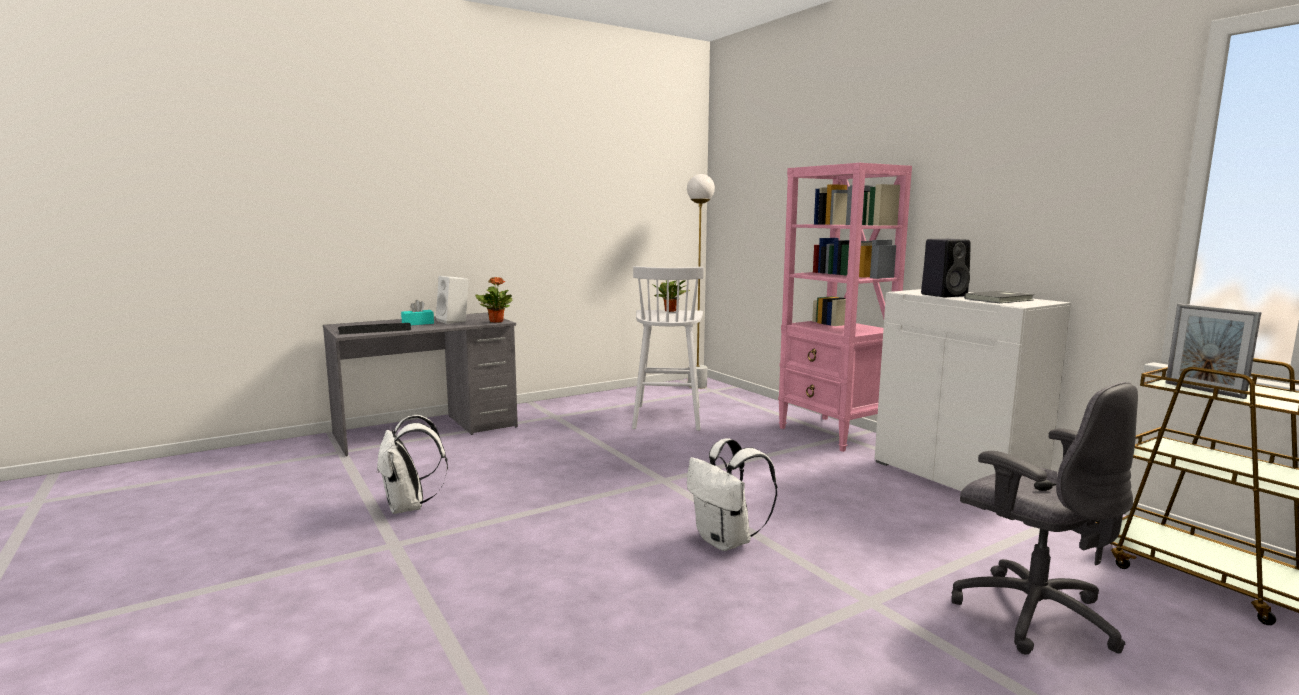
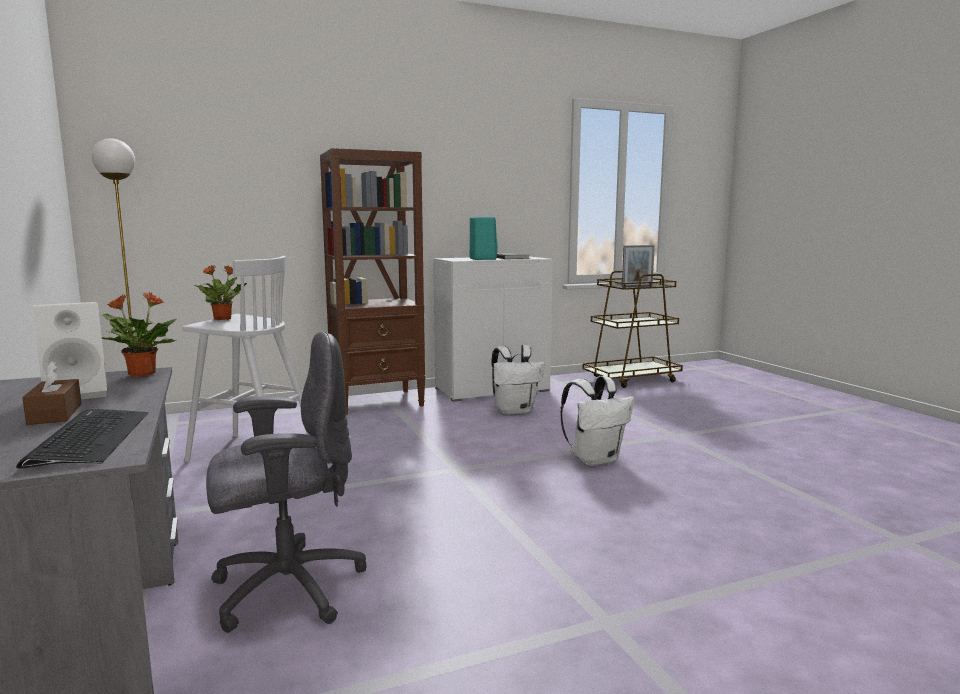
camera: 80 degrees left, 0 degrees up
(409, 507) = (483, 621): white backpack -> white backpack (515, 411)
(418, 323) = (55, 414): turquoise tissue box -> brown tissue box
(833, 434) = (378, 402): pink bookcase -> brown bookcase
(944, 295) = (482, 259): black speaker -> turquoise speaker
(1032, 613) = (677, 409): grey office chair -> grey office chair (286, 589)

